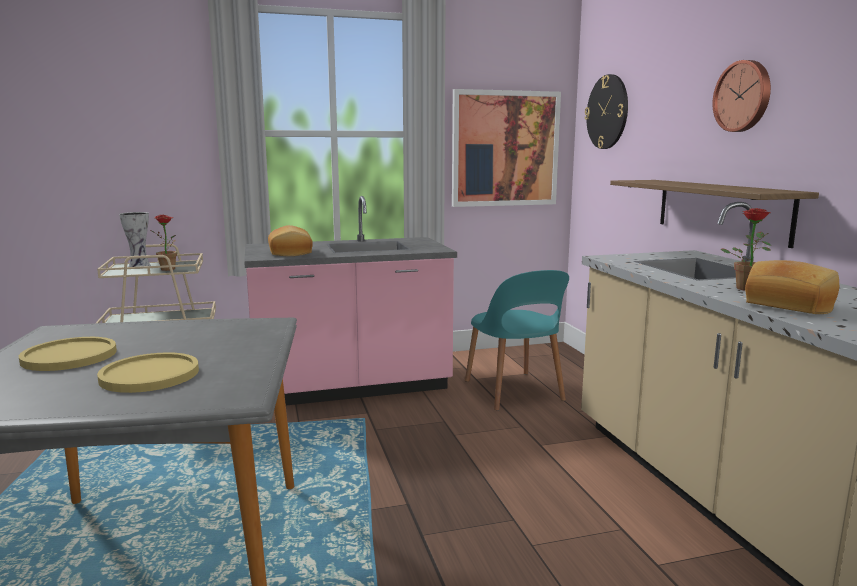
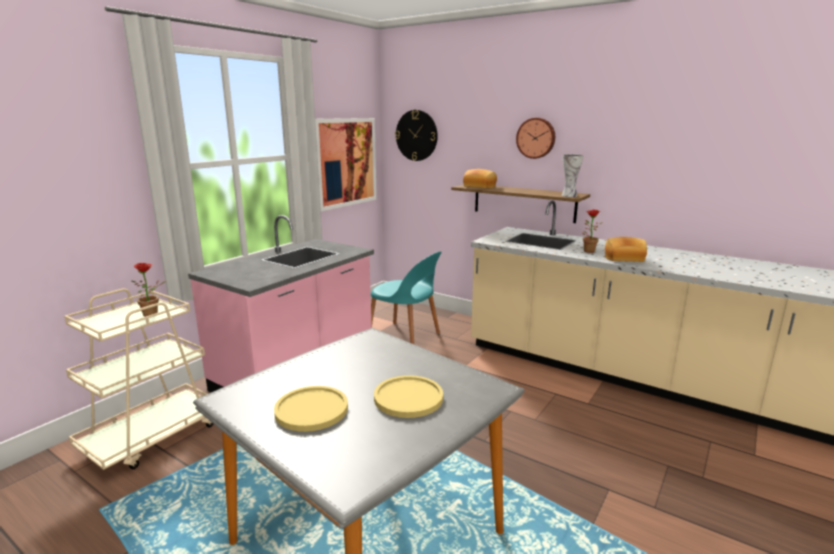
camera: 40 degrees left, 5 degrees up
(140, 267) = (111, 318): vase -> vase (569, 195)
(291, 252) = (261, 274): bread -> bread (480, 186)

